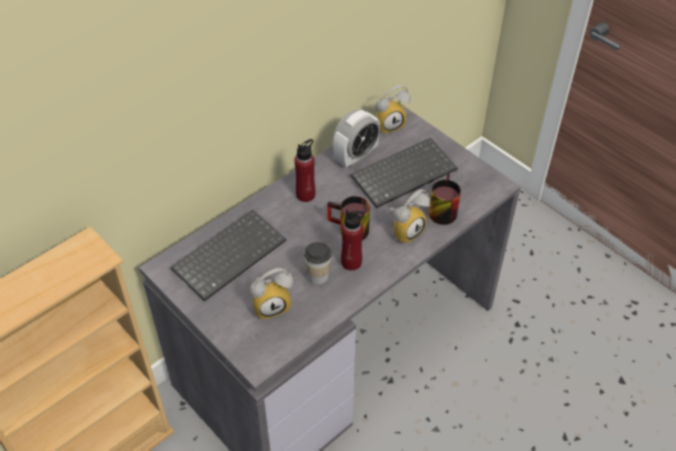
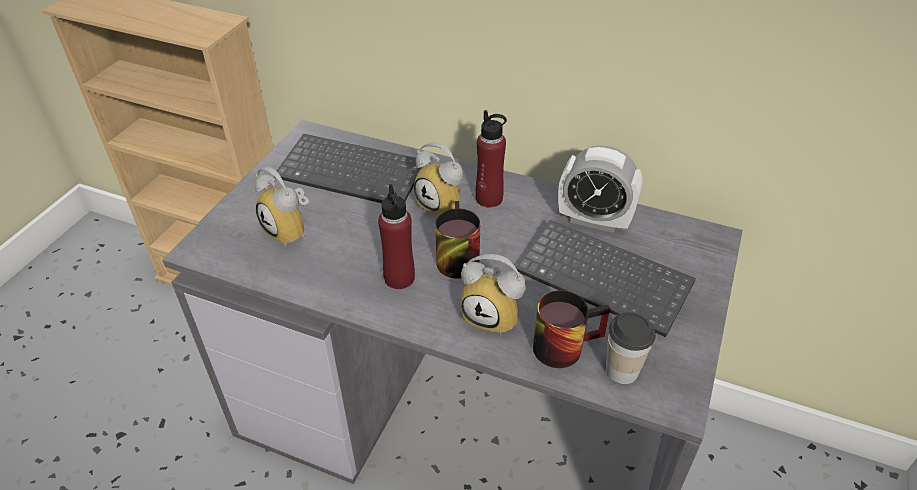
camera: 65 degrees right, 5 degrees down
(318, 276) = (358, 255): cup -> cup (622, 370)
(389, 124) = (687, 232): alarm clock -> alarm clock (444, 205)

